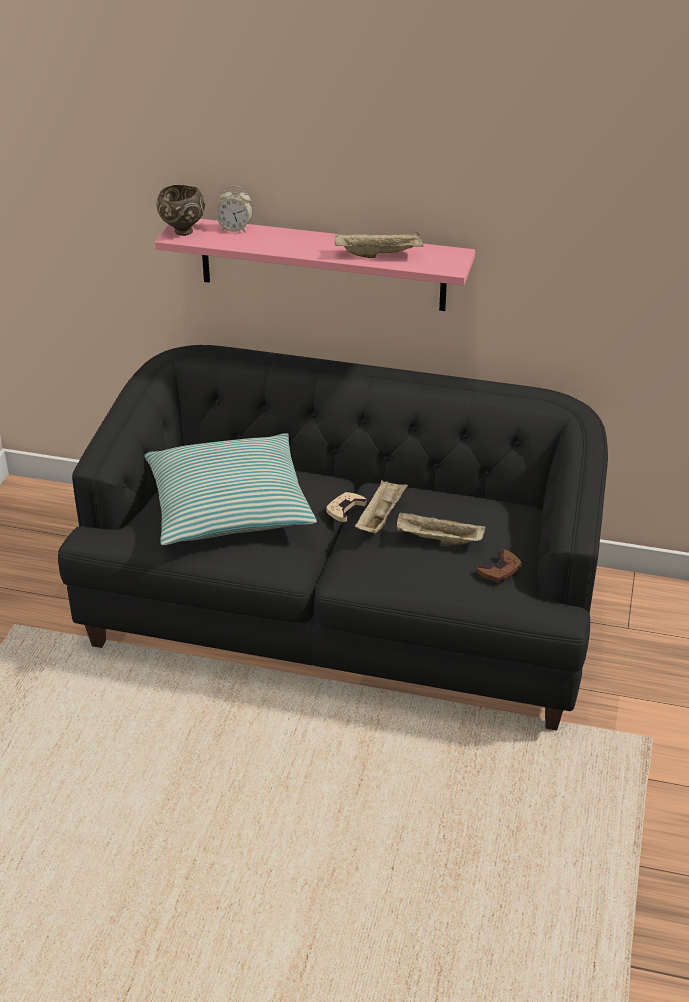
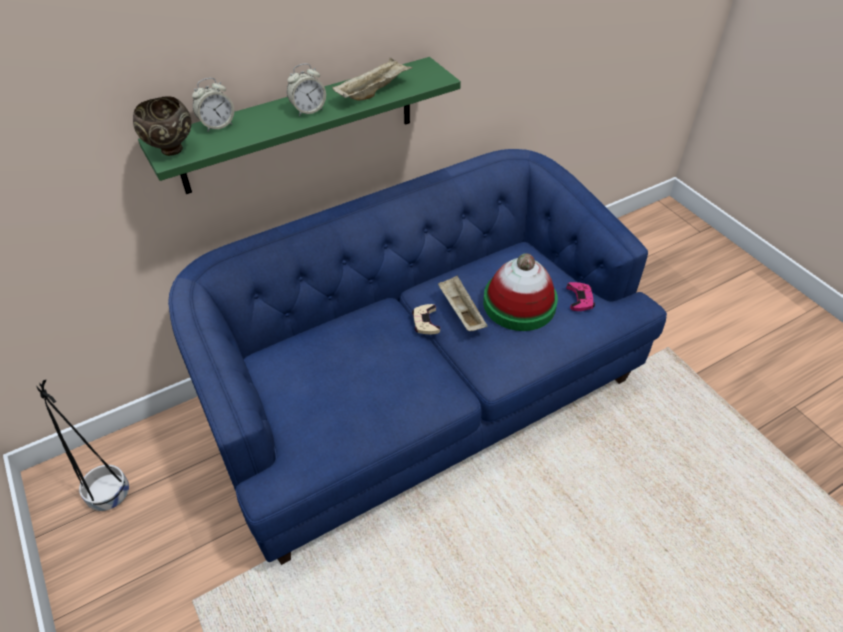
camera: 45 degrees left, 10 degrees up
(42, 525) = (110, 495): none -> black planter
(229, 506) = (349, 377): pillow -> none
(311, 246) = (308, 110): none -> alarm clock
(322, 264) = (299, 125): pink shelf -> green shelf
(344, 614) = (422, 396): black sofa -> blue sofa
(437, 540) = (519, 304): beige tray -> hat
(500, 570) = (580, 299): brown game controller -> pink game controller

